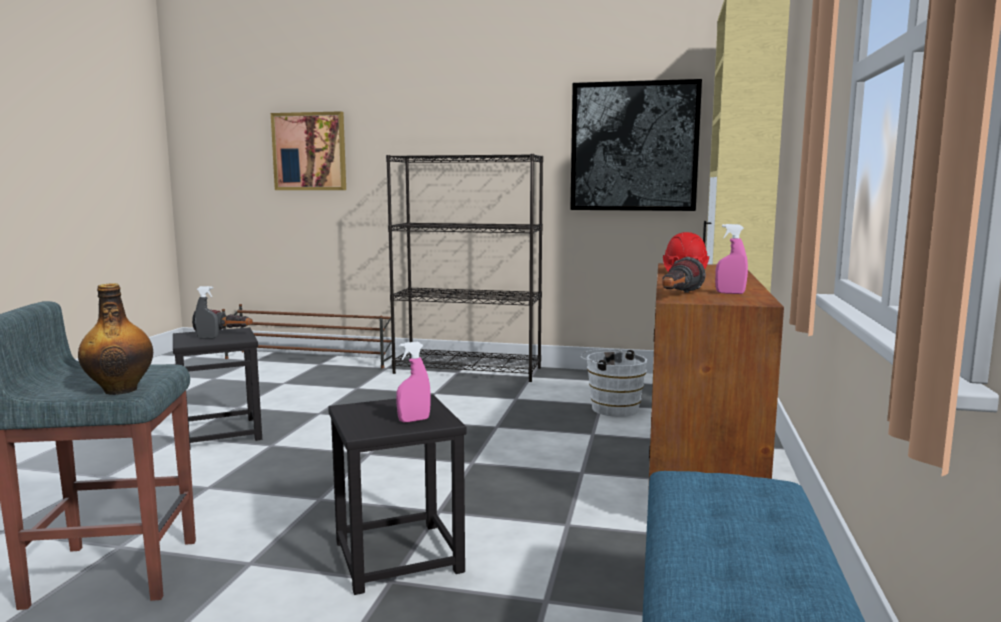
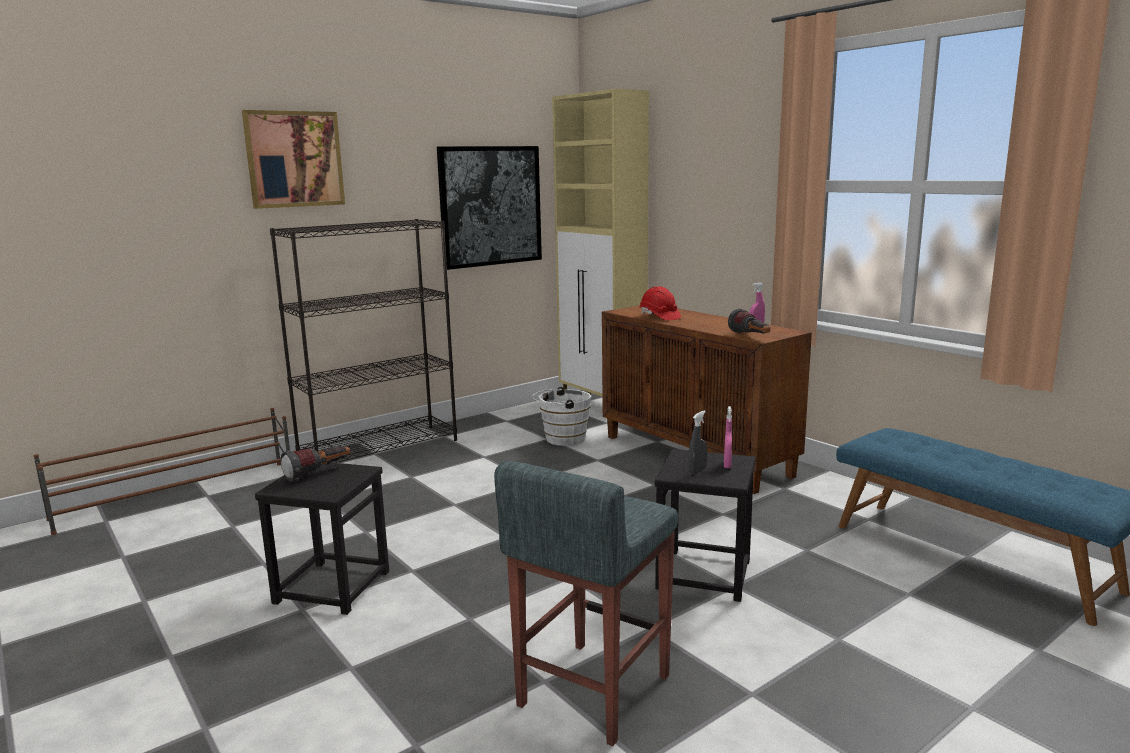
camera: 50 degrees left, 5 degrees up
(120, 389) = (645, 510): bottle -> none
(208, 338) = (322, 482): grey spray bottle -> grey spray bottle (697, 471)
(309, 151) = (128, 228): picture -> picture (294, 159)

